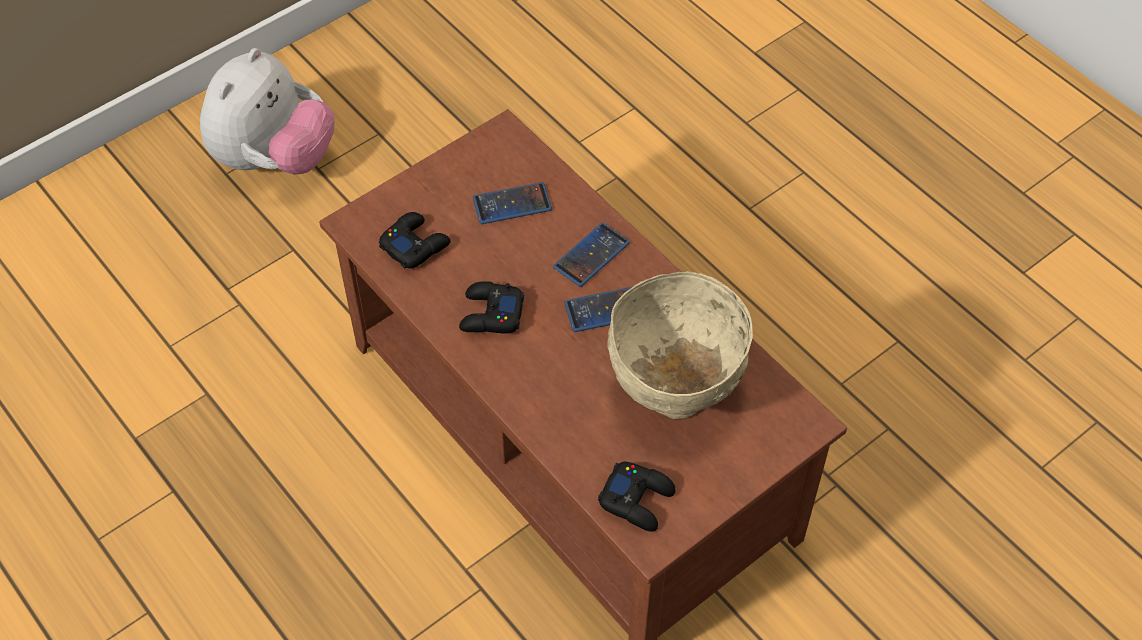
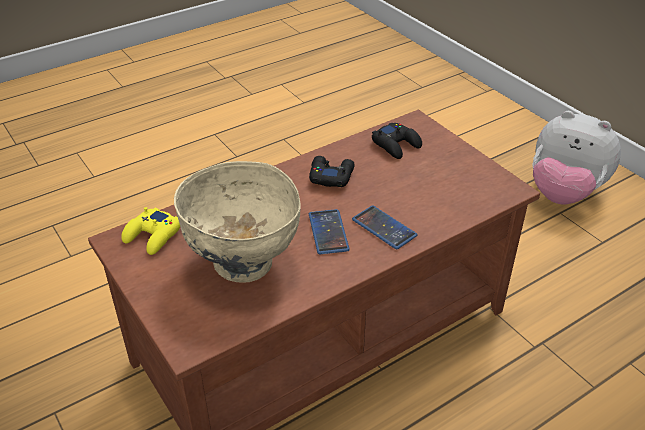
camera: 95 degrees right, 15 degrees down
(512, 204) = (436, 190): phone -> none
(637, 499) = (153, 236): black game controller -> yellow game controller

